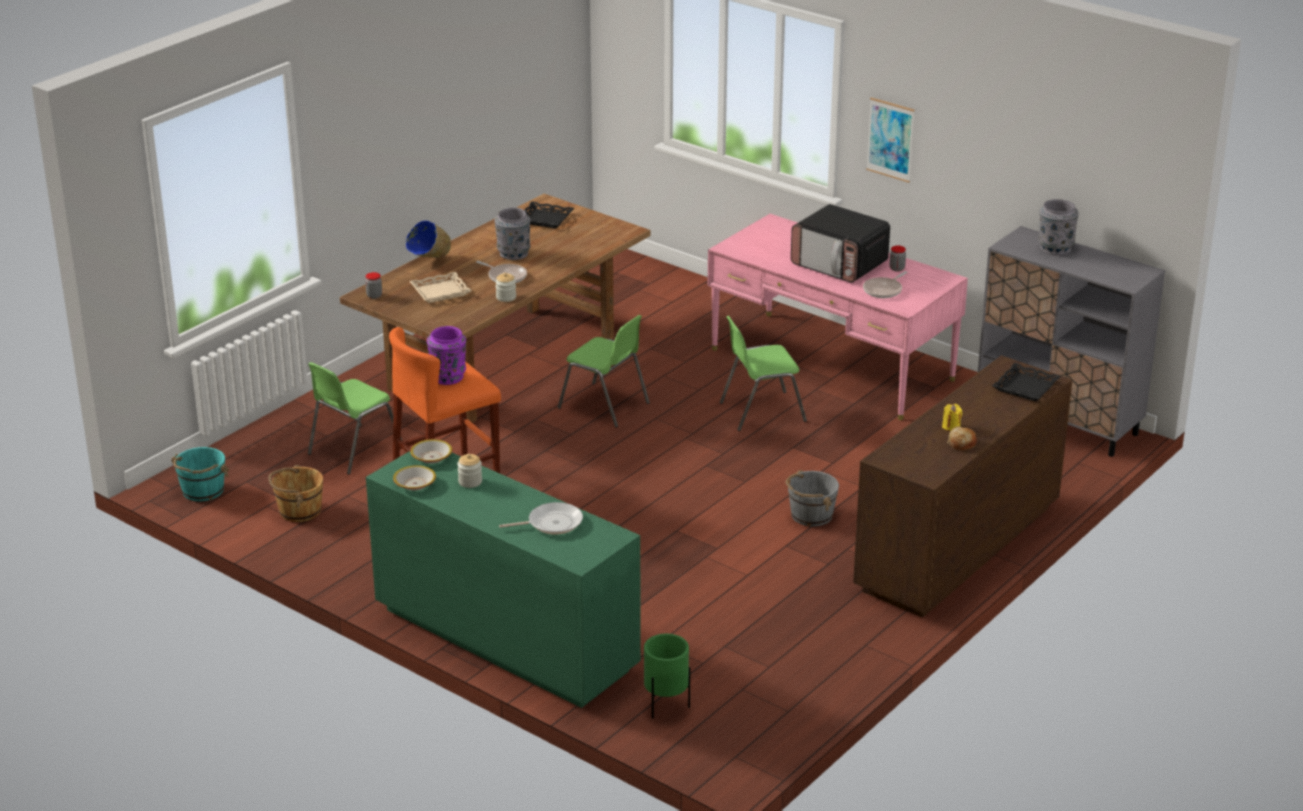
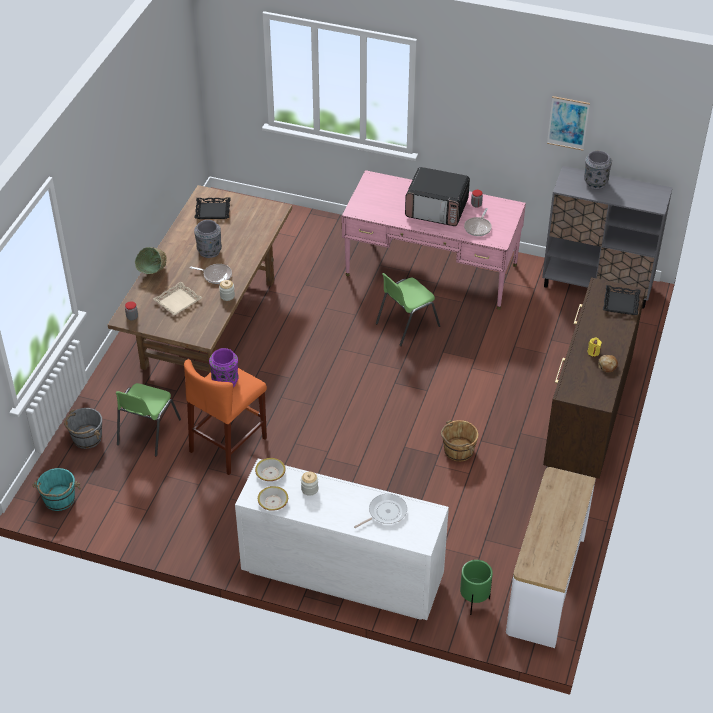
camera: 20 degrees left, 15 degrees up
(299, 511) = (139, 499): brown bucket -> brown bucket (458, 451)
(430, 261) = (154, 273): blue bowl -> green bowl
(505, 639) = (341, 575): green dresser -> white dresser
(605, 406) = (300, 346): green chair -> none
(779, 712) = (546, 585): none -> console table
(810, 515) = (483, 409): grey bucket -> grey bucket (86, 438)
(890, 139) = (457, 115): picture -> picture (568, 123)

